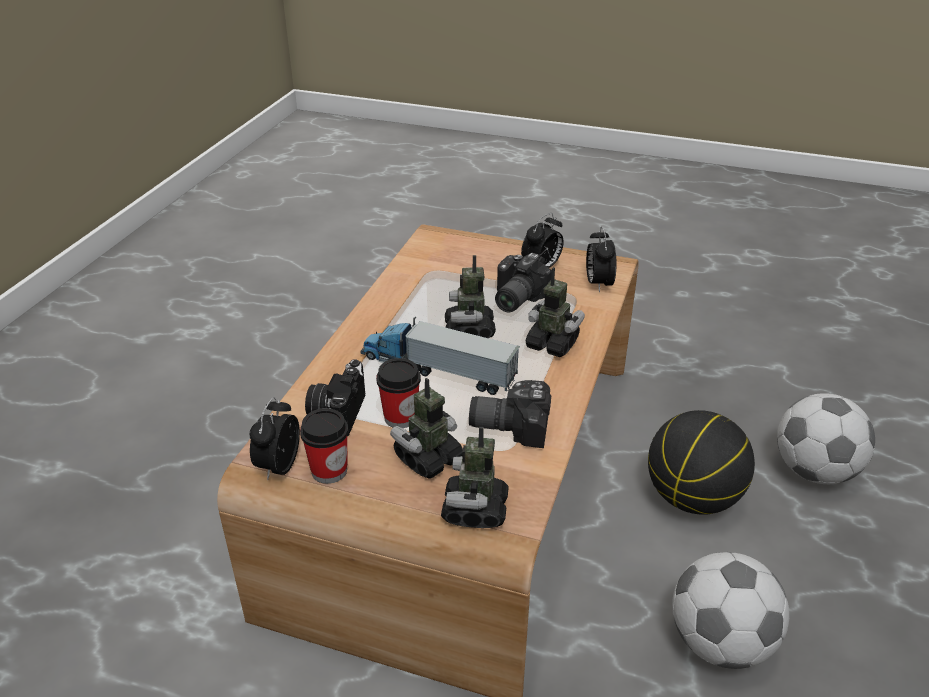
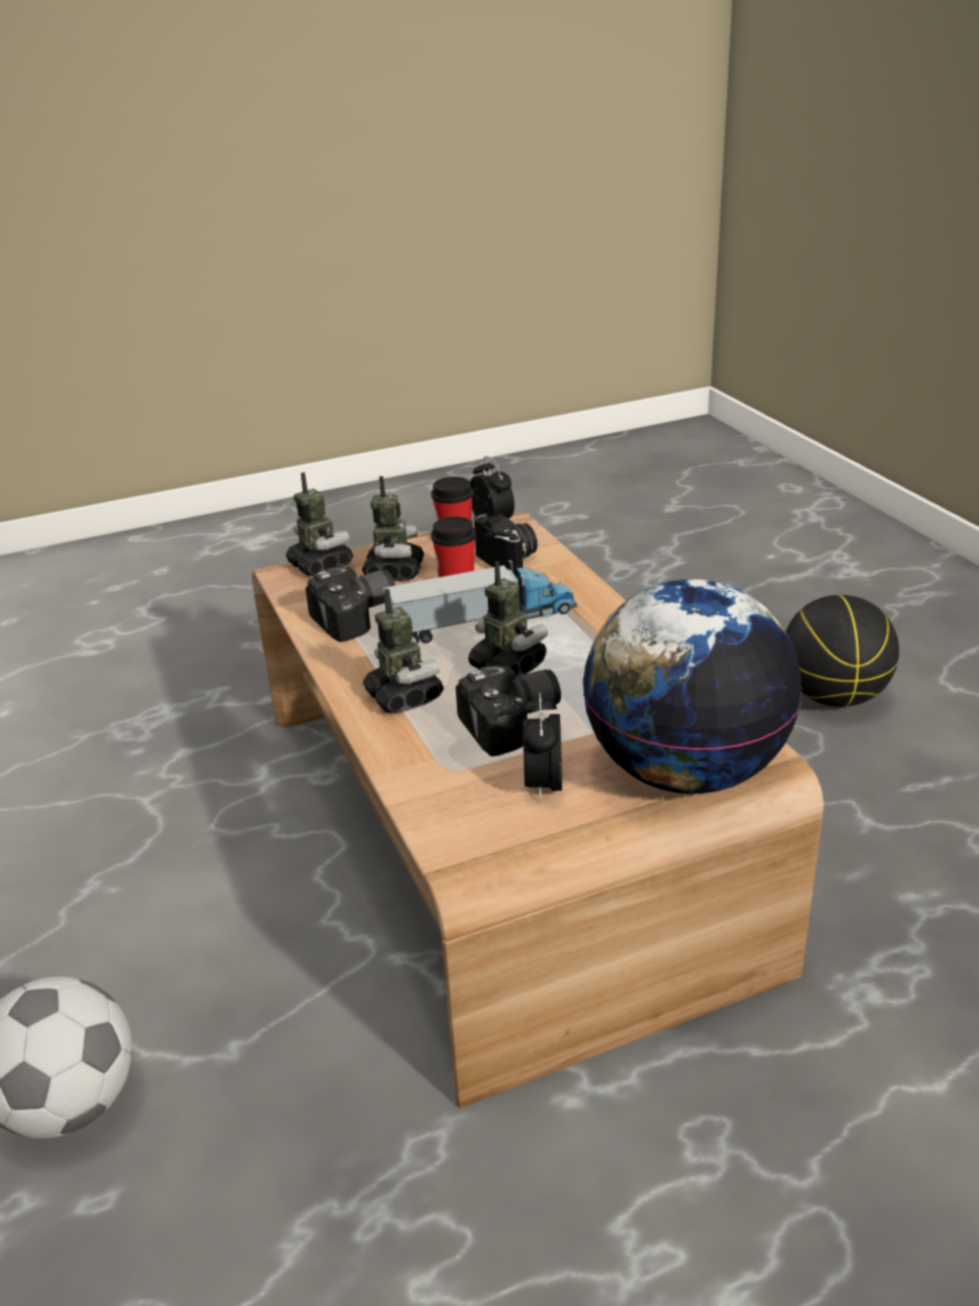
camera: 140 degrees right, 5 degrees down
(473, 244) = (685, 771): none -> globe
(514, 298) = (515, 725): camera -> camera turned 75 degrees clockwise
(552, 344) = (404, 697): toy robot -> toy robot turned 105 degrees counterclockwise
(598, 284) = (439, 802): alarm clock -> none
(691, 498) = (229, 959): basketball -> basketball (834, 697)
(720, 643) = (132, 839): football -> none

